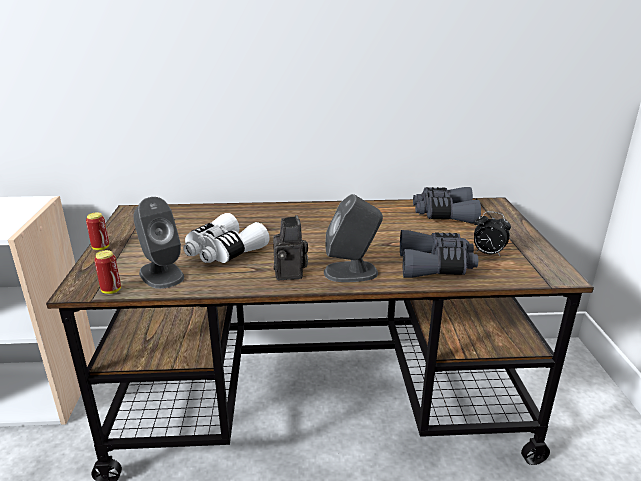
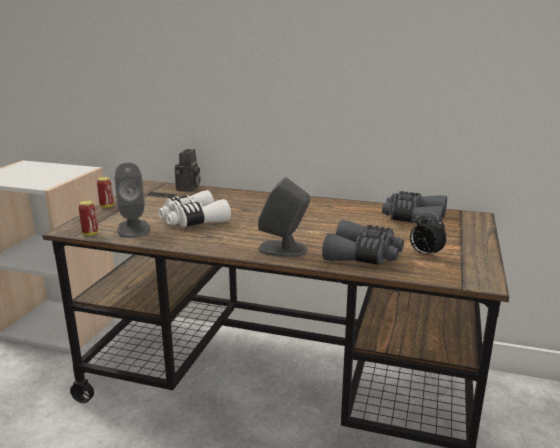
camera: 20 degrees right, 5 degrees down
(291, 274) = (231, 243): camera -> camera (188, 189)

